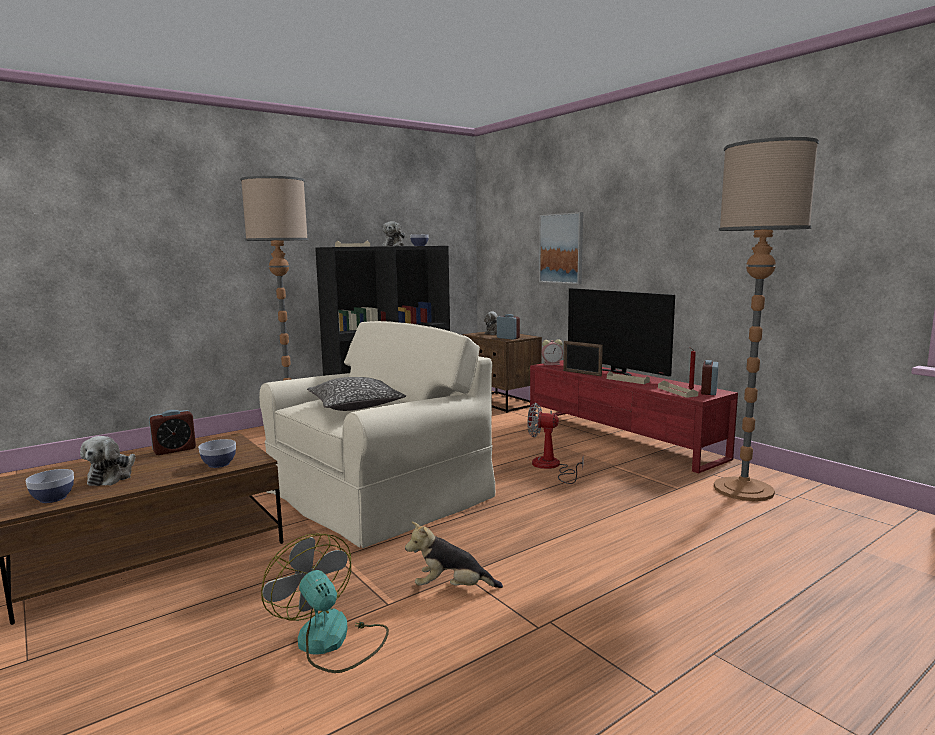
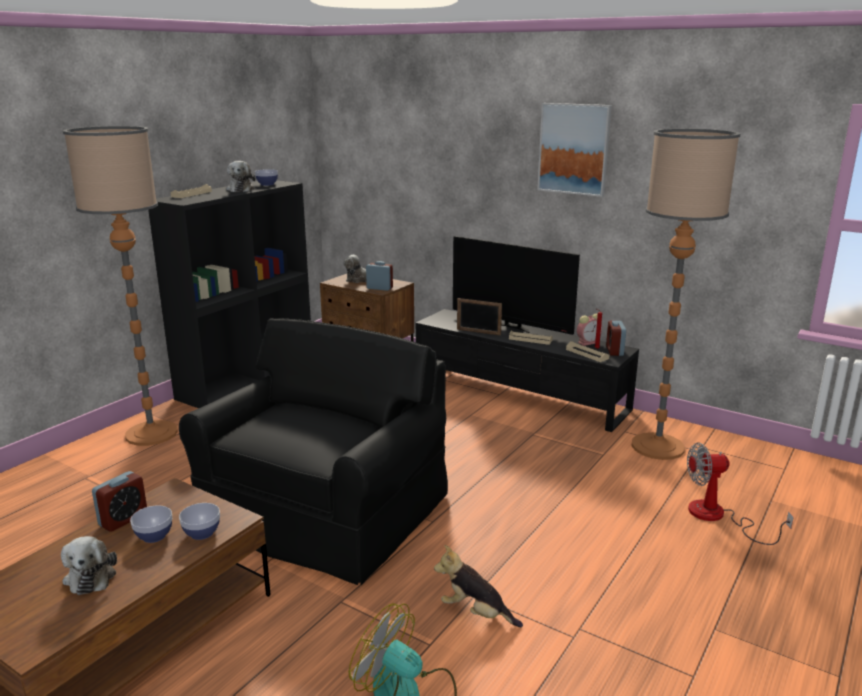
camera: 20 degrees left, 10 degrees up
(53, 498) = (54, 623): bowl -> bowl (154, 536)
(355, 406) = (312, 431): pillow -> none
(378, 495) = (325, 511): beige armchair -> black armchair
(452, 588) = (476, 613): plush toy -> plush toy turned 45 degrees clockwise
(551, 467) = (476, 445): fan -> fan (718, 517)
(552, 364) = (437, 318): alarm clock -> alarm clock (588, 342)
(561, 248) = (437, 187): picture -> picture (574, 149)
(621, 438) = (520, 394): red tv stand -> black tv stand

